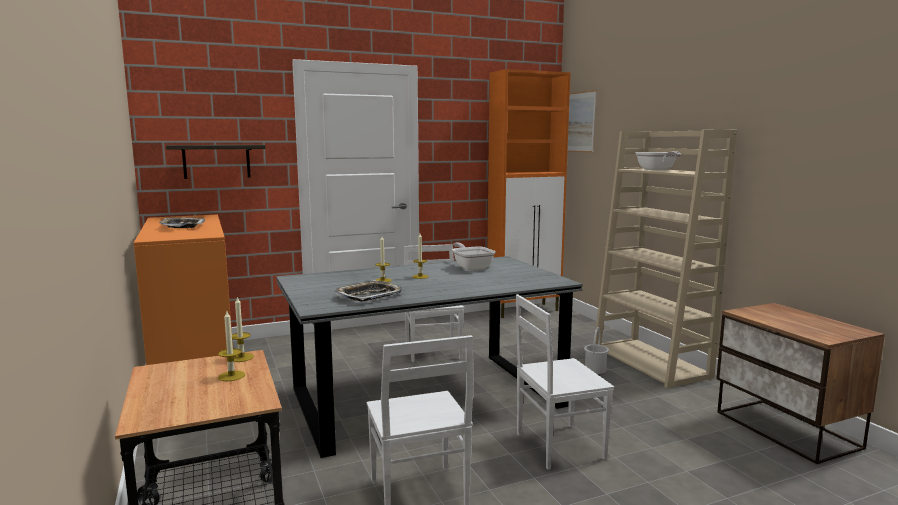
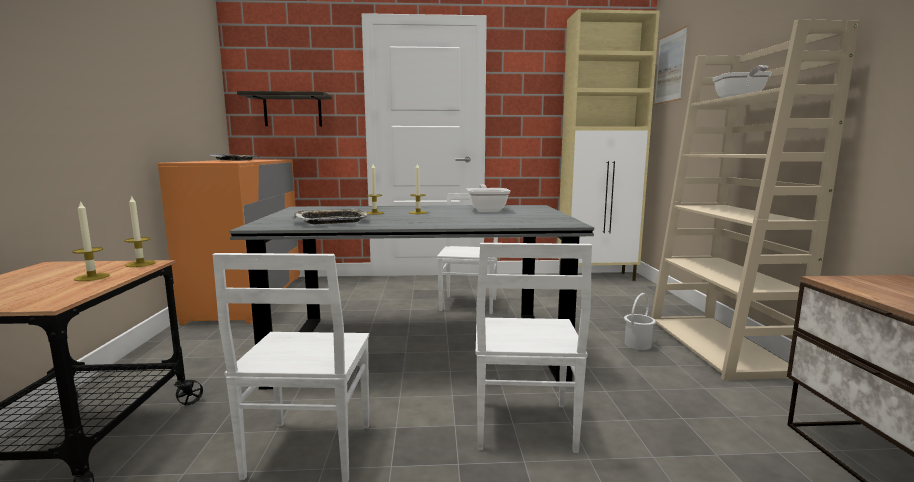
camera: 20 degrees right, 0 degrees up
(524, 310) = (597, 277): orange cabinet -> beige cabinet
(558, 445) = (522, 427): white chair -> white chair turned 90 degrees counterclockwise

